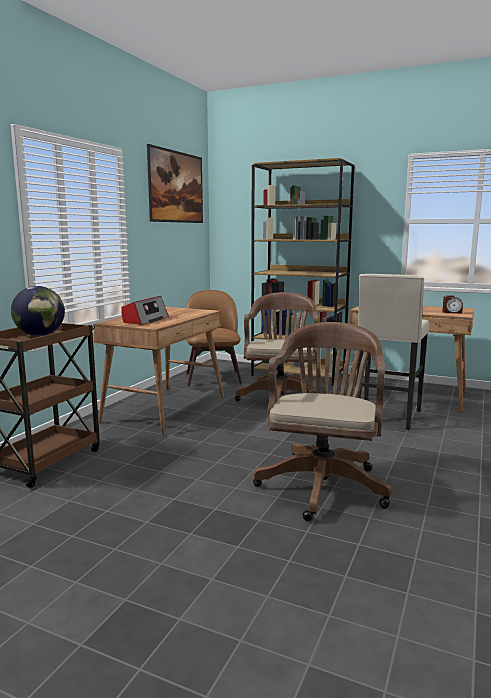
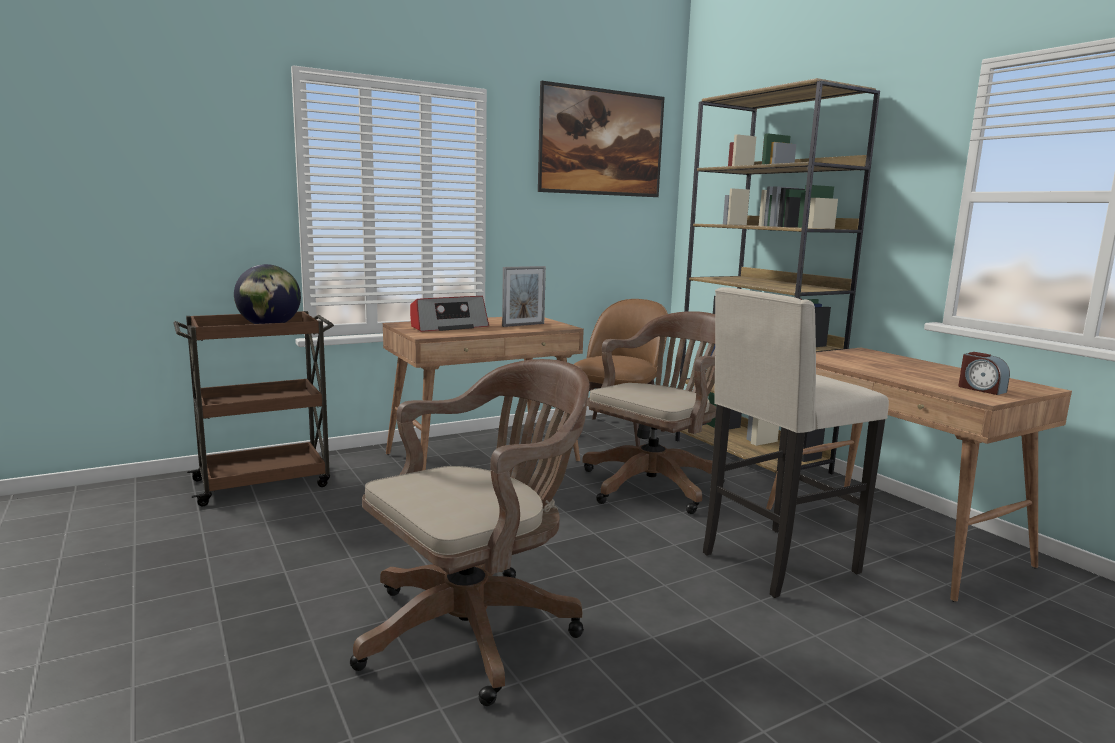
camera: 35 degrees right, 0 degrees up
(183, 313) = (523, 325): none -> picture frame

